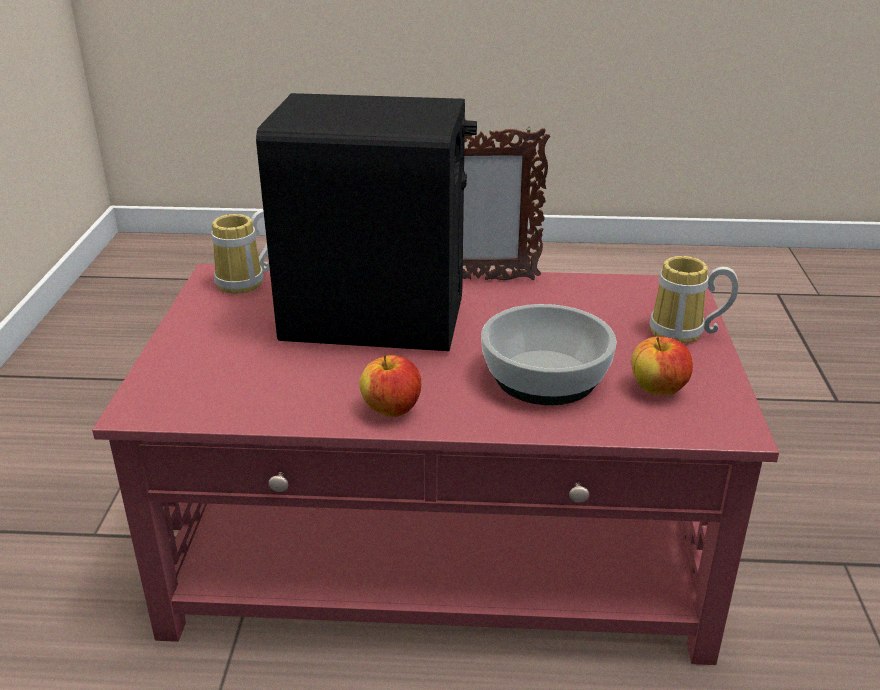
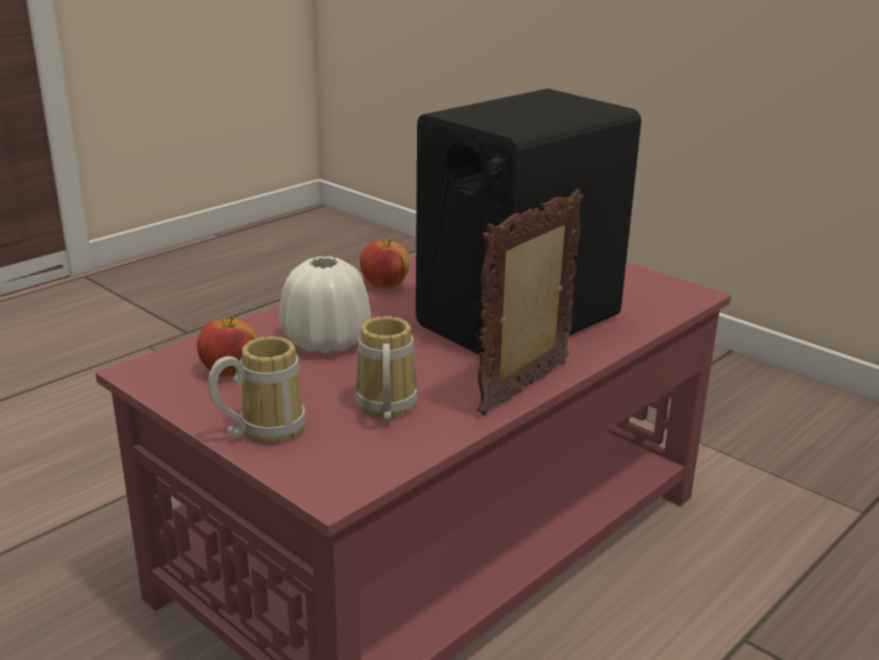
camera: 130 degrees right, 5 degrees down
(247, 282) = (660, 299): mug -> mug (383, 409)
(544, 376) = (327, 341): bowl -> white vase

